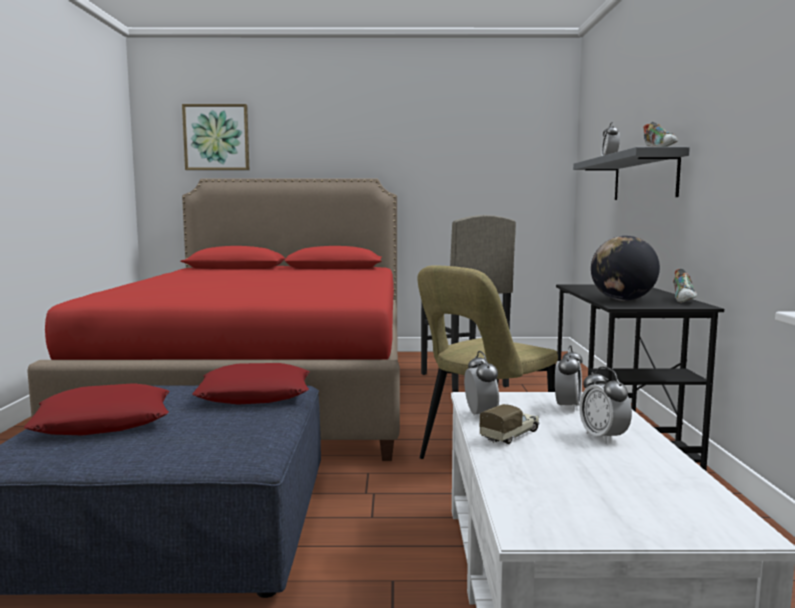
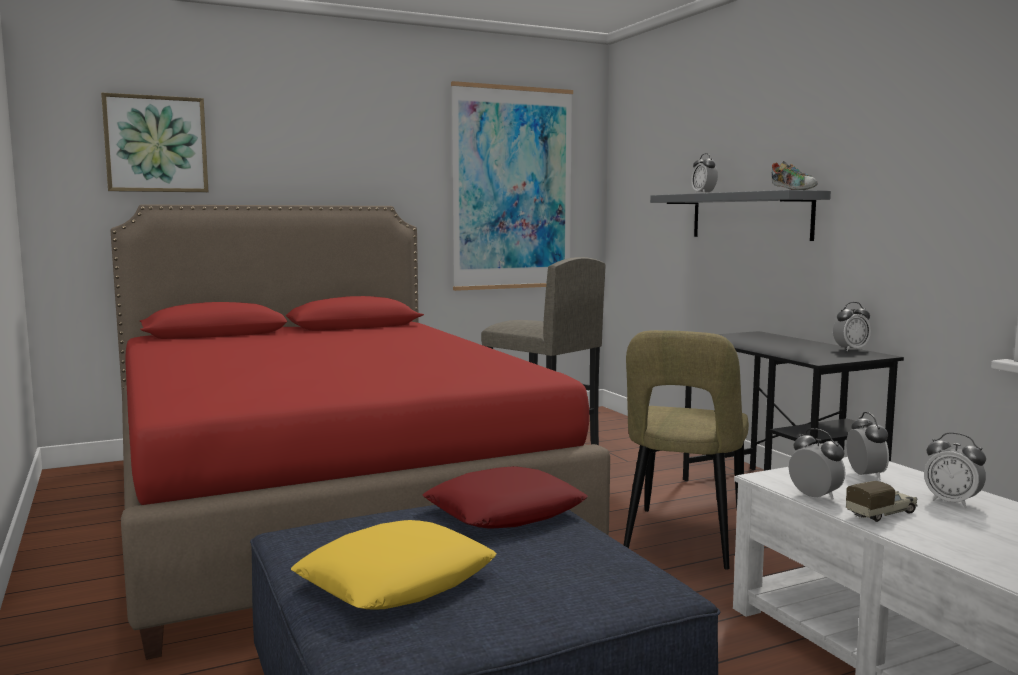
camera: 25 degrees left, 0 degrees up
(104, 422) = (397, 580): red pillow -> yellow pillow
(485, 164) = (512, 188): none -> picture
(511, 435) = (882, 514): toy truck -> toy truck turned 45 degrees clockwise
(622, 300) = (801, 353): globe -> none
(684, 300) = (850, 349): shoe -> alarm clock

